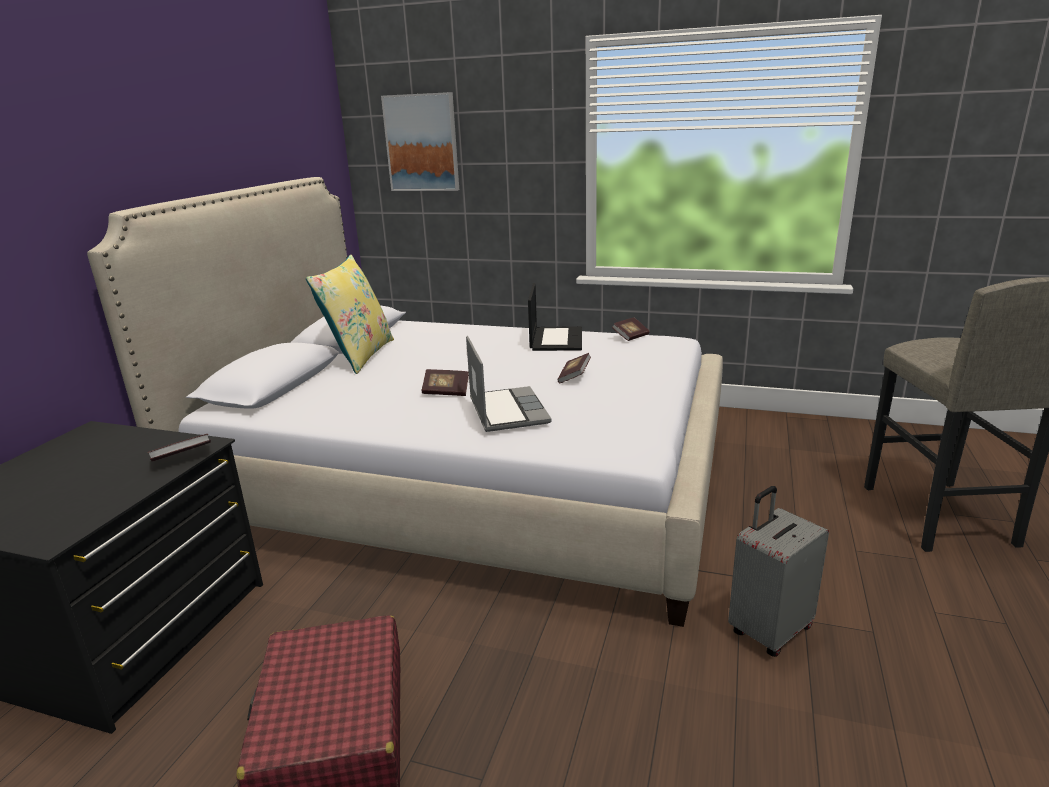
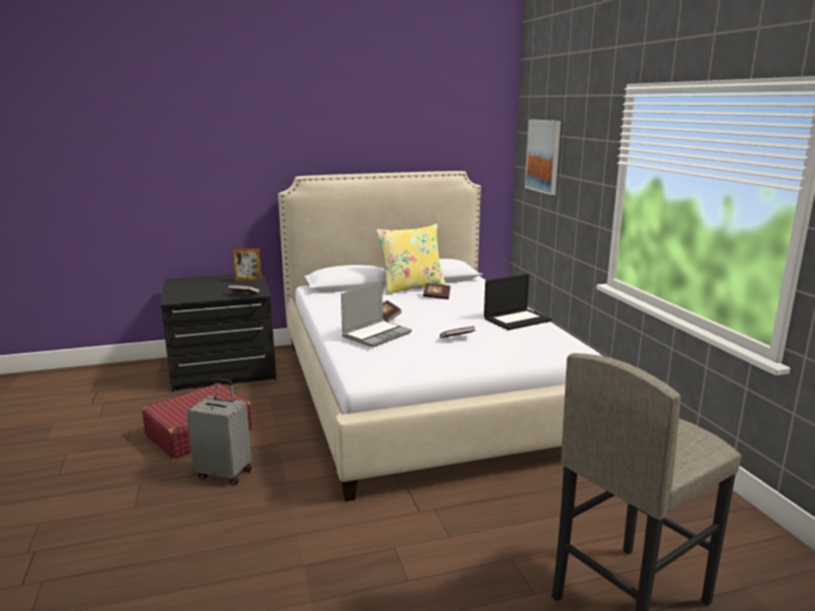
camera: 55 degrees right, 5 degrees down
(107, 440) = (248, 280): none -> picture frame
(630, 337) = (561, 337): book -> book (436, 297)
(768, 630) = (370, 534): grey suitcase -> grey suitcase (225, 473)

